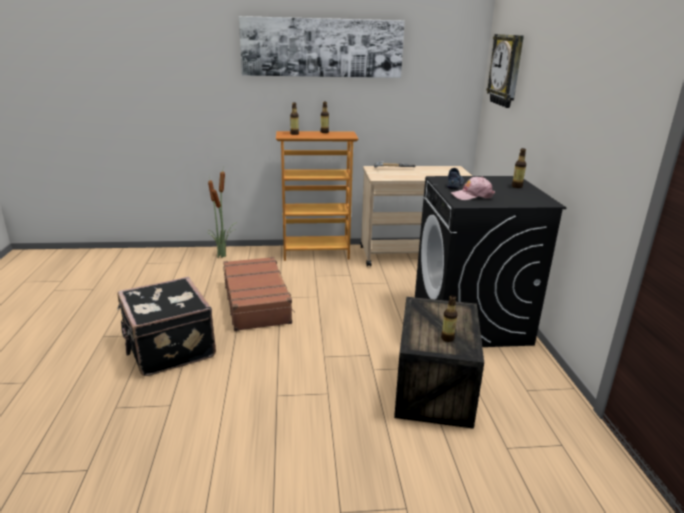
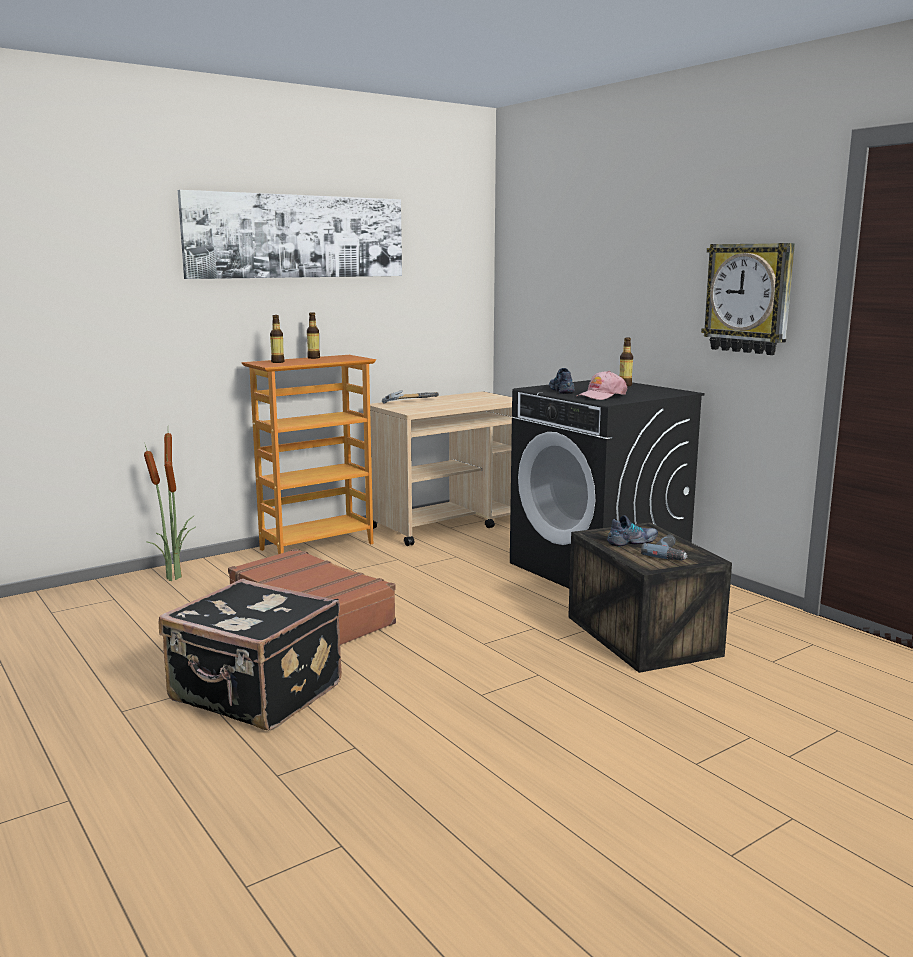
camera: 30 degrees left, 10 degrees down
(436, 318) = (633, 542): none -> shoe
(447, 338) = (670, 553): bottle -> power drill
(506, 70) = (543, 258): wall clock -> wall clock (749, 298)

